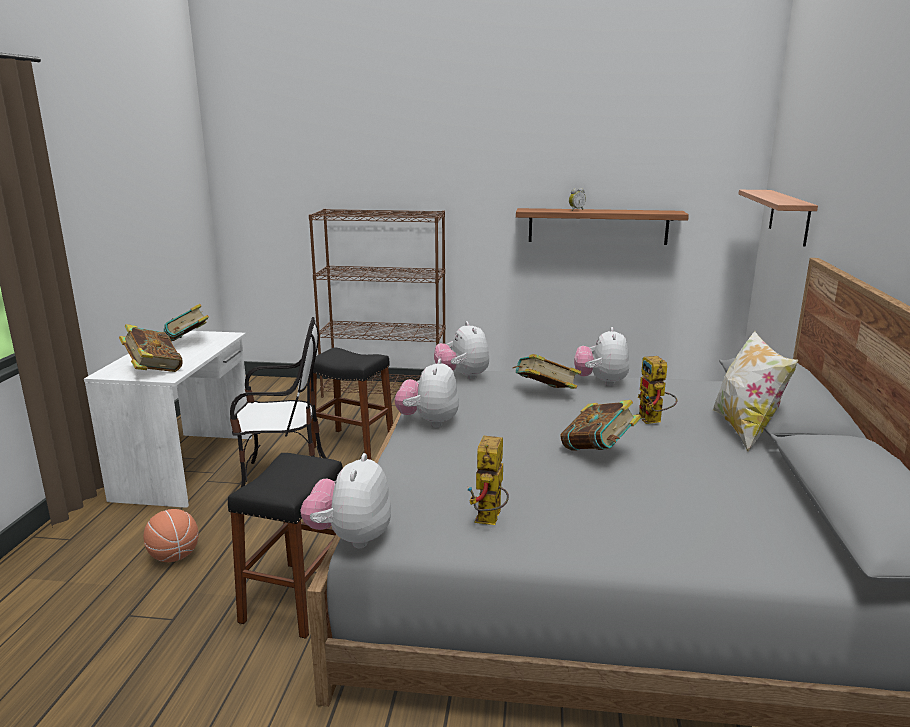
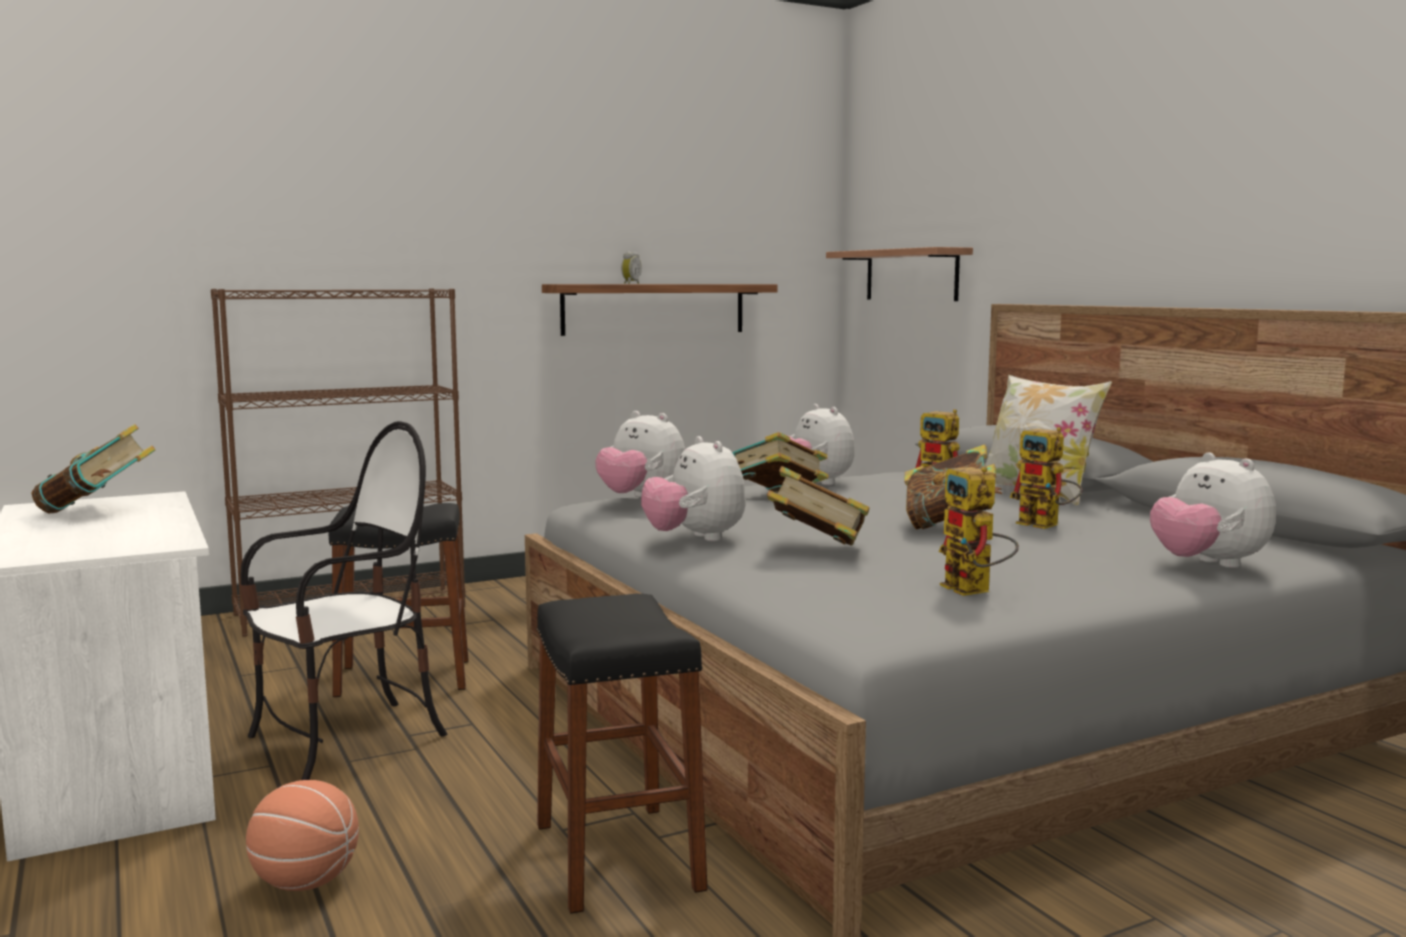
camera: 35 degrees left, 10 degrees down
(153, 370) = (119, 542): book -> book (816, 549)
(350, 538) = (854, 639): plush toy -> plush toy (1208, 565)
(677, 468) = (1046, 525): none -> toy robot

